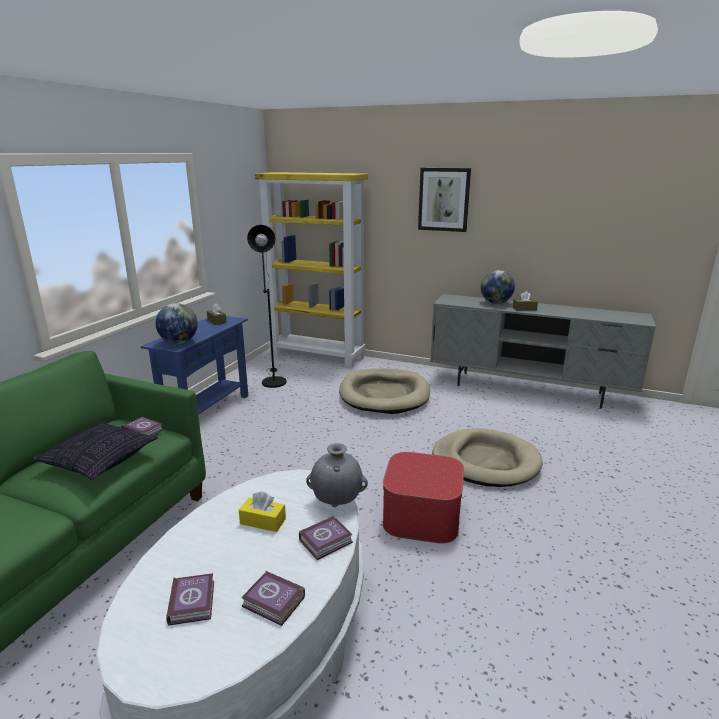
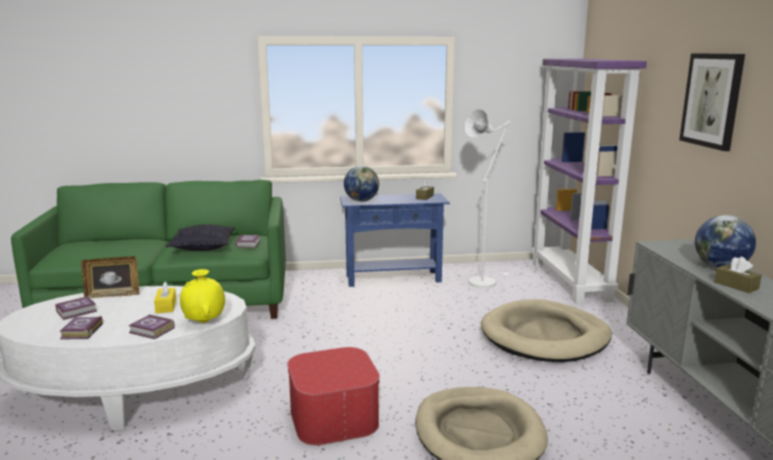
camera: 60 degrees right, 5 degrees down
(168, 560) = (113, 295): none -> picture frame
(273, 380) = (485, 281): black floor lamp -> white floor lamp
(317, 356) = (571, 281): yellow bookcase -> purple bookcase
(337, 502) = (204, 322): grey vase -> yellow vase

